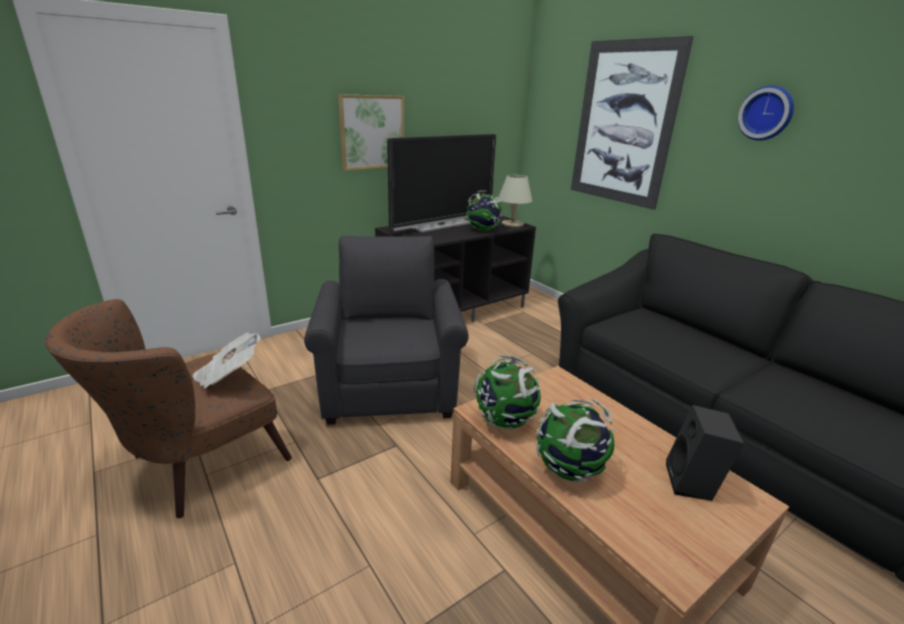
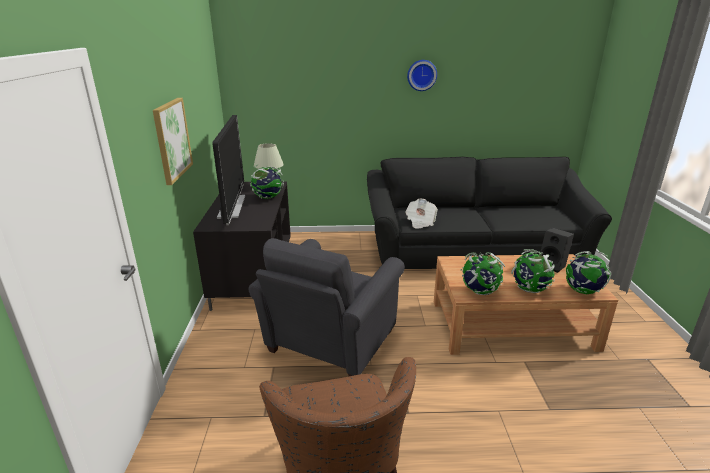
camera: 55 degrees left, 0 degrees up
(228, 374) = (348, 382): newspaper -> newspaper (420, 222)
(390, 386) = (328, 343): grey armchair -> grey armchair turned 90 degrees counterclockwise
(623, 124) = (325, 89): picture -> none
(646, 543) = (582, 291): none -> globe

